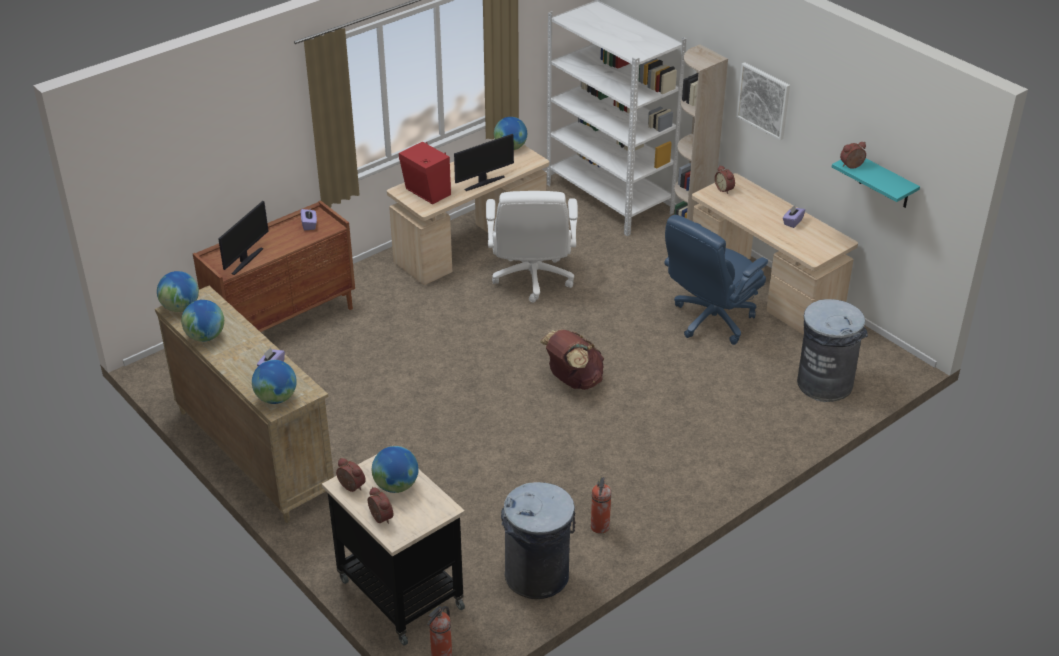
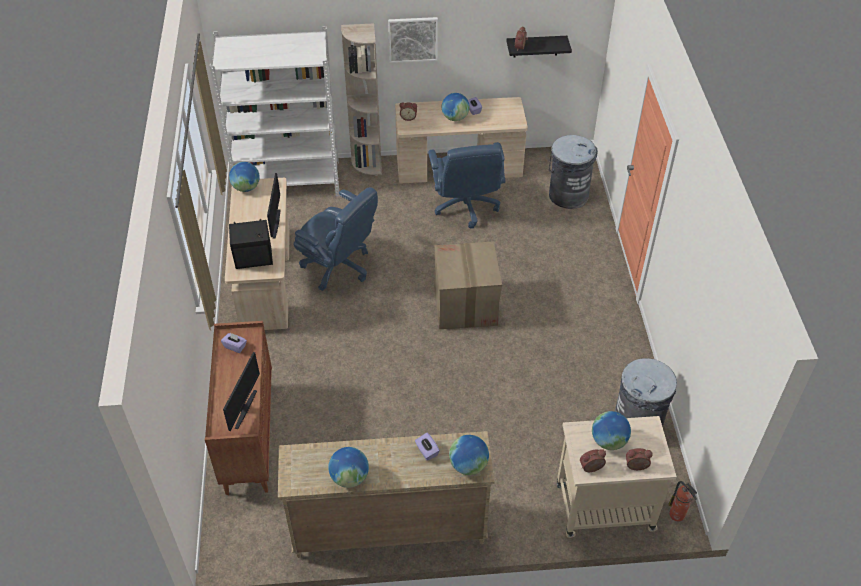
camera: 55 degrees left, 10 degrees up
(181, 307) = (293, 477): globe -> globe (455, 118)
(246, 261) = (244, 409): monitor -> monitor turned 45 degrees clockwise
(400, 593) = (604, 509): black cart -> beige cart
(427, 193) = (254, 260): red speaker -> black speaker
(531, 281) = (339, 269): white office chair -> blue office chair
(573, 381) = (465, 305): brown backpack -> cardboard box
(600, 527) = (616, 369): fire extinguisher -> none
(884, 182) = (536, 46): turquoise shelf -> black shelf

